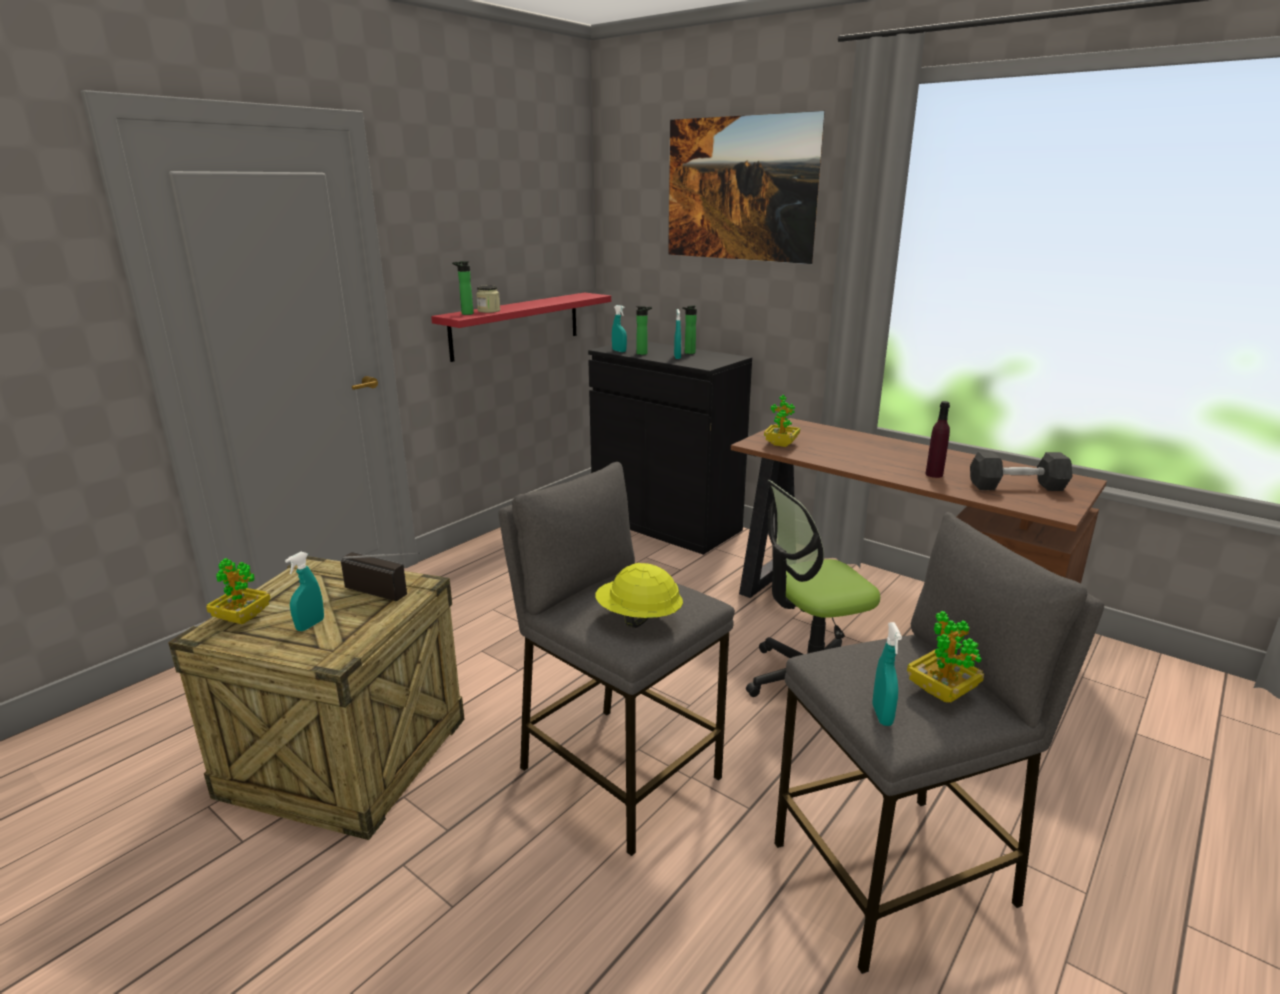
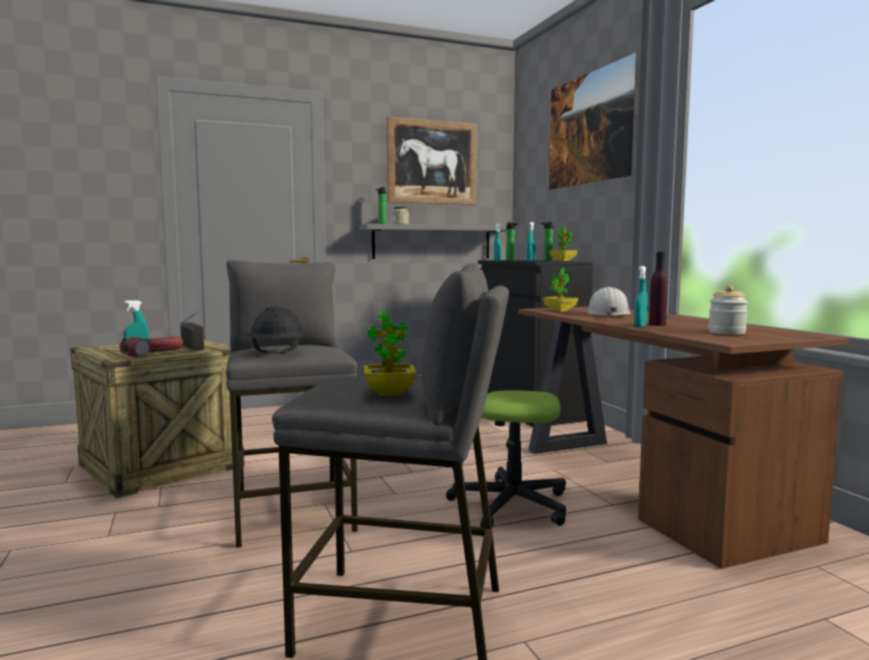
camera: 30 degrees right, 15 degrees down
(242, 618) = (116, 346): potted plant -> potted plant (563, 261)
(357, 628) = (153, 354): none -> flashlight
(509, 213) = (432, 162): none -> picture
(516, 325) = (432, 242): red shelf -> grey shelf
(638, 618) = (275, 352): yellow hard hat -> black hard hat
(841, 447) = (607, 314): none -> white hard hat
(882, 715) = (318, 392): turquoise spray bottle -> turquoise spray bottle (640, 327)
(1017, 486) = (726, 332): grey dumbbell -> jar

